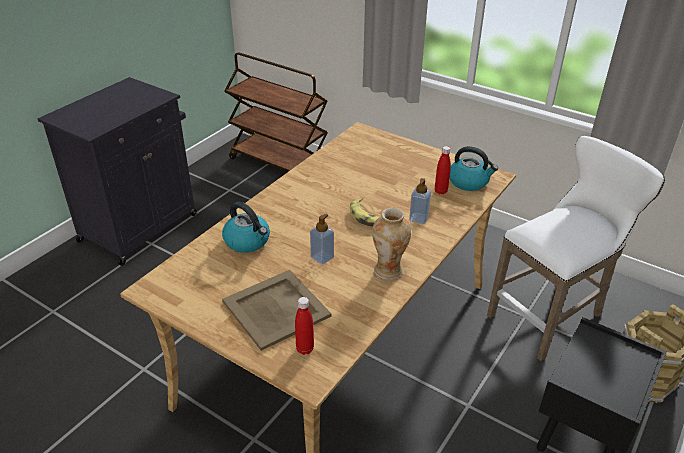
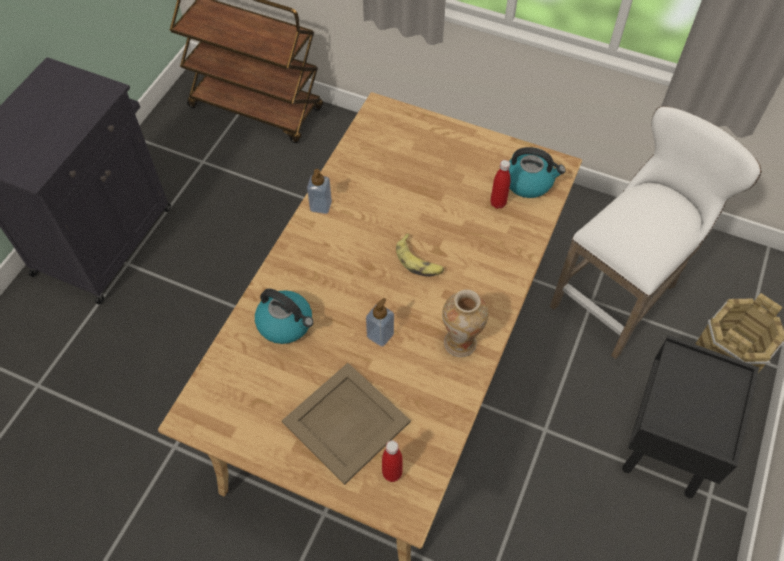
camera: 10 degrees left, 20 degrees up
(418, 218) = (480, 253): soap dispenser -> soap dispenser (320, 206)

